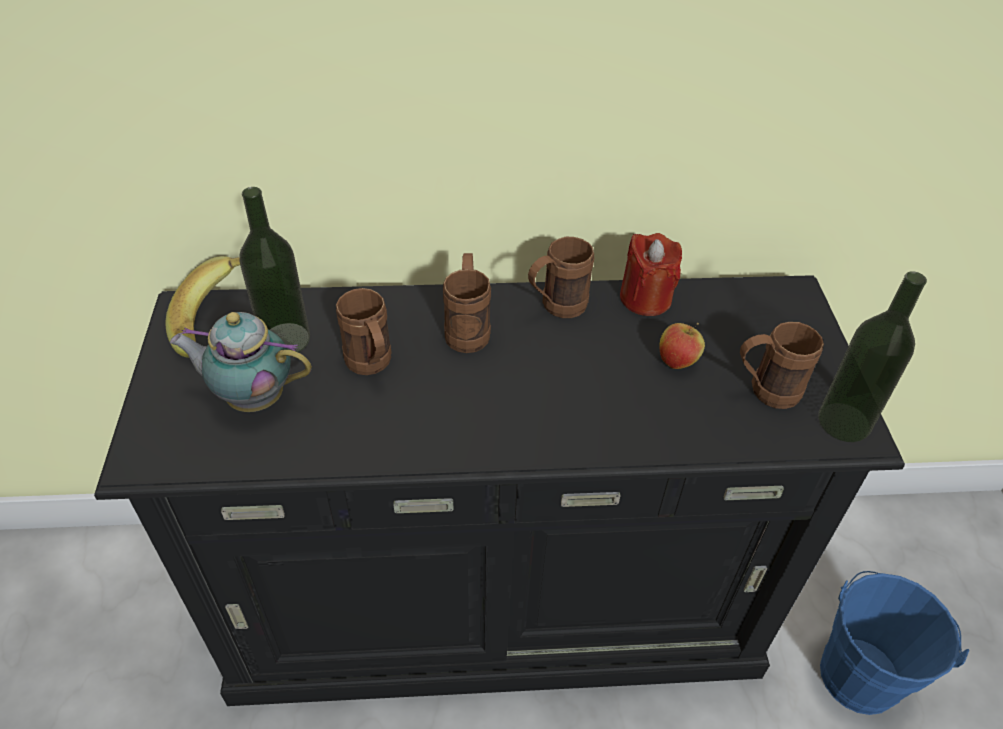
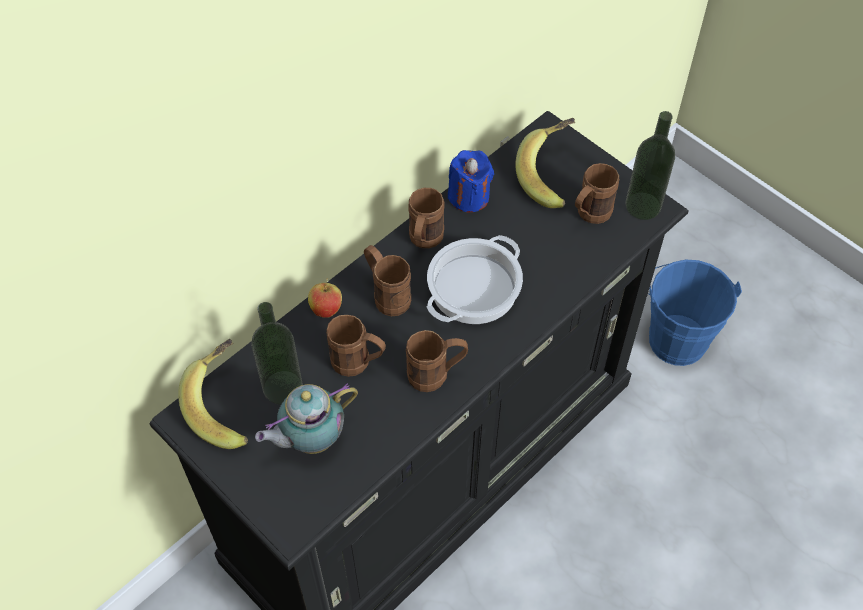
camera: 40 degrees left, 10 degrees up
(430, 428) = (436, 375): none -> brown mug
(561, 376) = (473, 287): none -> cooking pot
(645, 298) = (469, 196): red candle -> blue candle
(677, 362) = (527, 229): apple -> apple (326, 309)
(759, 331) = (552, 175): none -> banana

